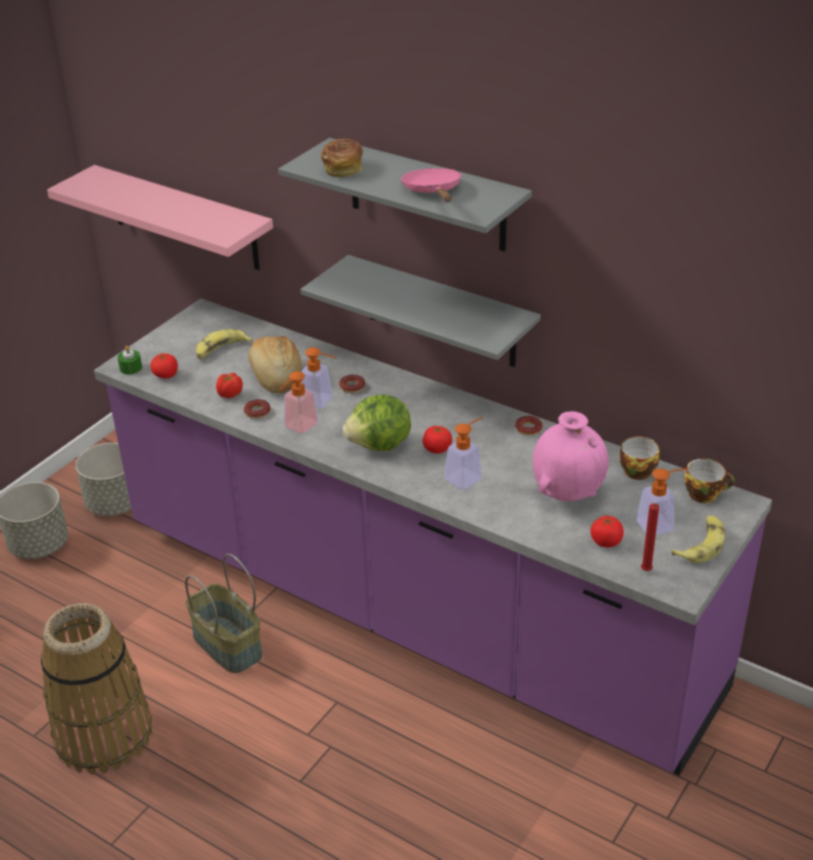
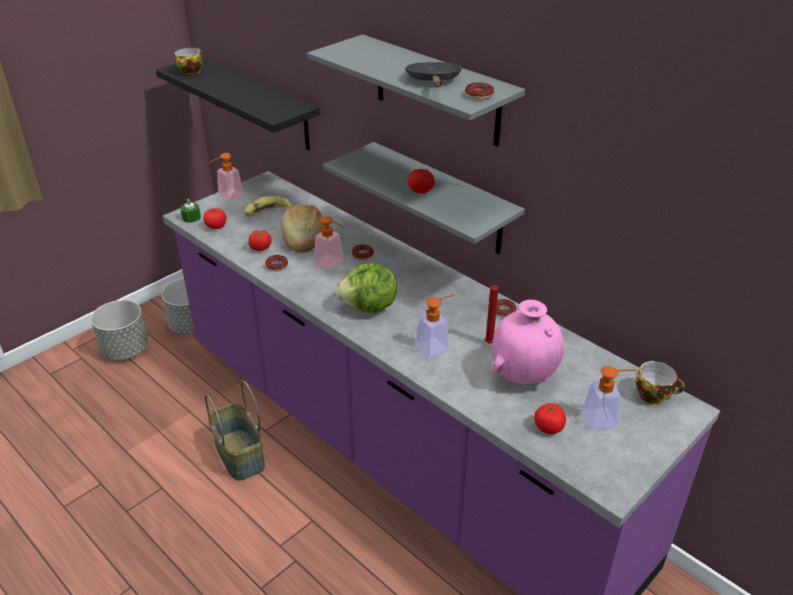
camera: 10 degrees right, 0 degrees up
(103, 734) = (117, 515): basket -> none
(183, 218) = (258, 103): pink shelf -> black shelf
(297, 428) = (304, 283): soap dispenser -> soap dispenser (227, 197)
(343, 168) = (362, 57): bread -> none
(433, 191) = (433, 81): pink frying pan -> black frying pan
(437, 449) = (417, 317): tomato -> tomato (421, 190)
(487, 203) = (479, 95): none -> donut
(636, 470) = (593, 362): cup -> cup (191, 71)
(646, 572) = (581, 465): red candle -> red candle (489, 344)
(701, 545) = (641, 445): banana -> none

